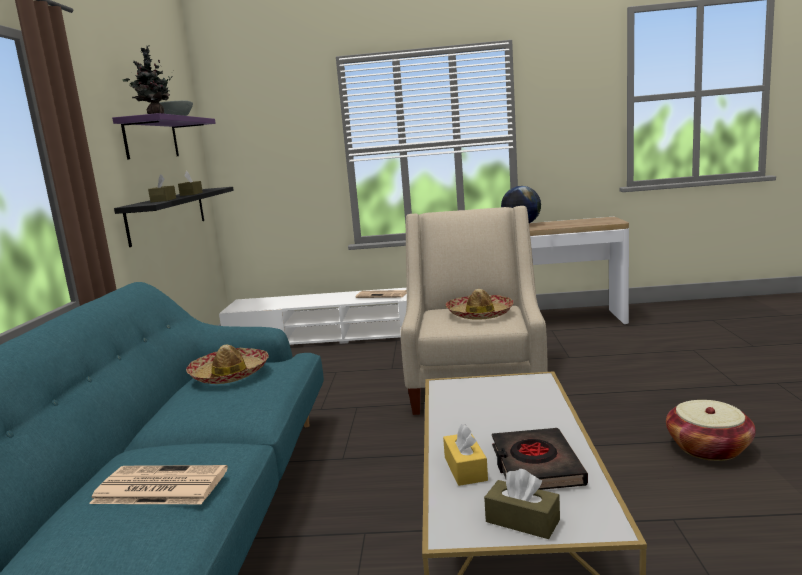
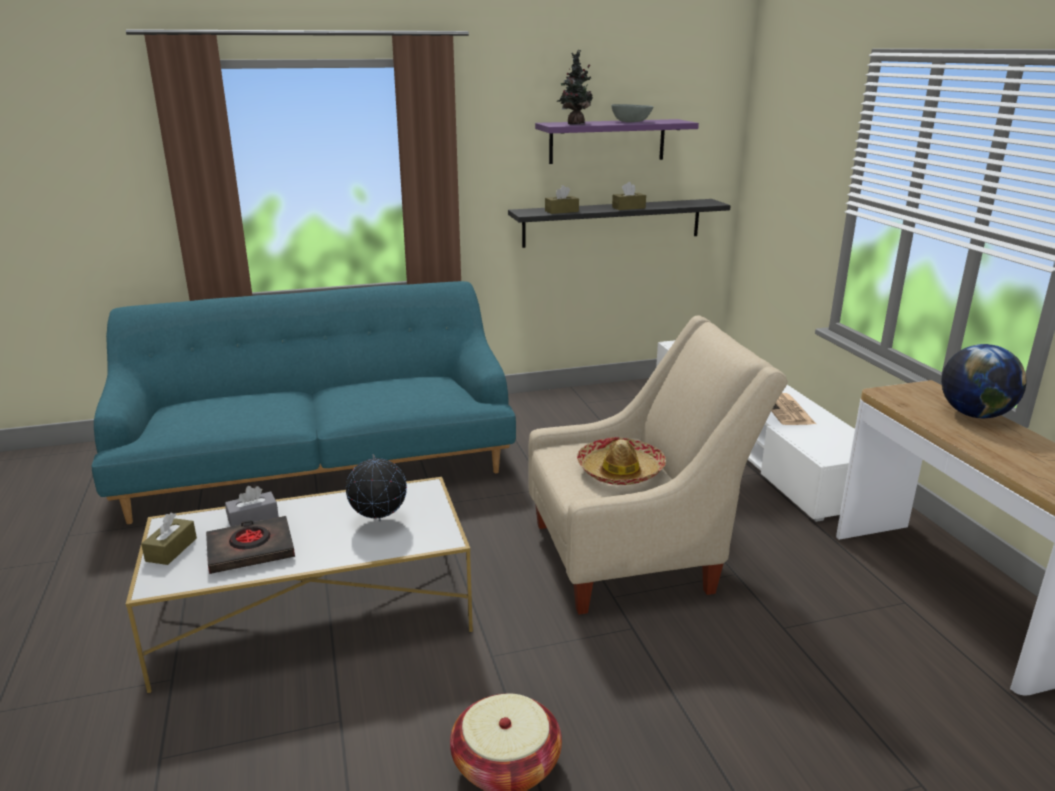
camera: 70 degrees right, 10 degrees up
(158, 487) = (230, 412): newspaper -> none
(229, 374) = (419, 385): hat -> none
(465, 469) = (253, 519): yellow tissue box -> grey tissue box
(498, 404) = (379, 521): none -> globe

